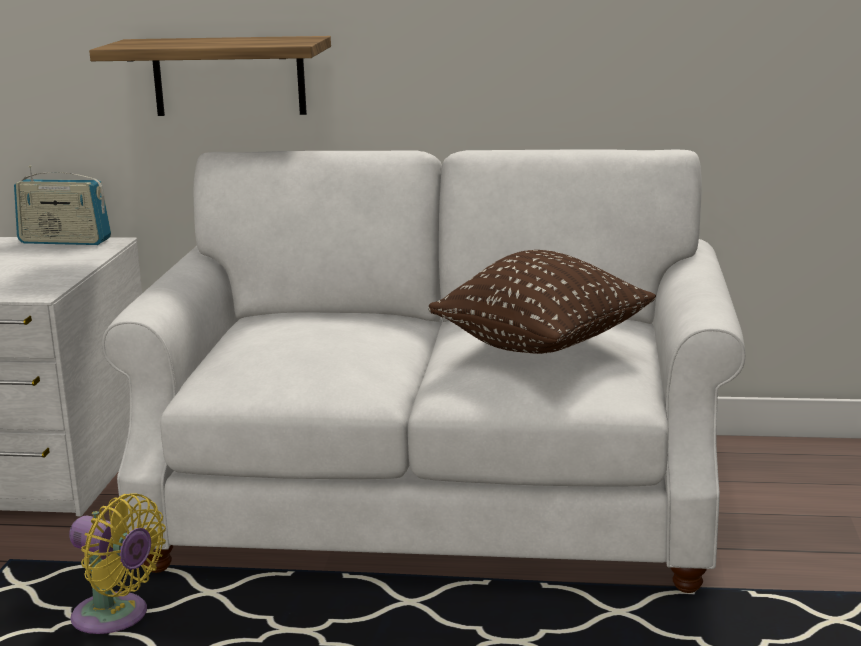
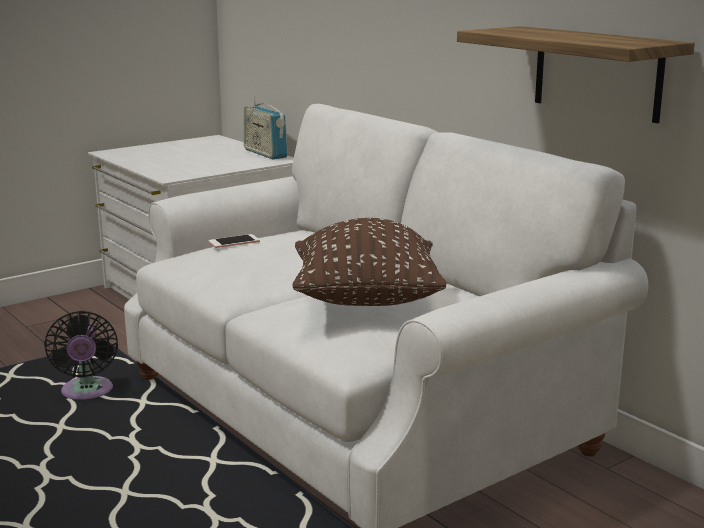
camera: 45 degrees right, 0 degrees up
(116, 618) = (87, 393): yellow fan -> black fan
(229, 76) = (356, 49): shelf -> shelf (597, 73)
(259, 342) = (234, 242): none -> phone

